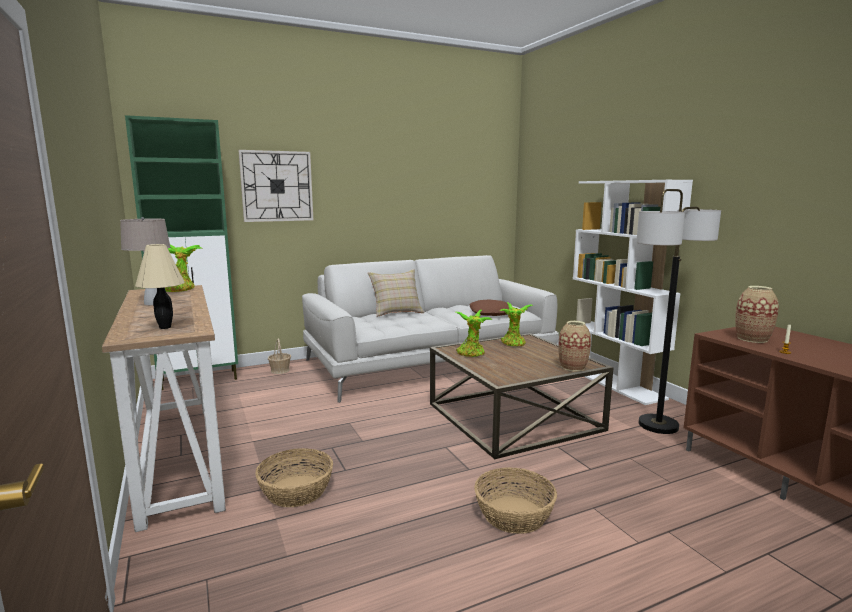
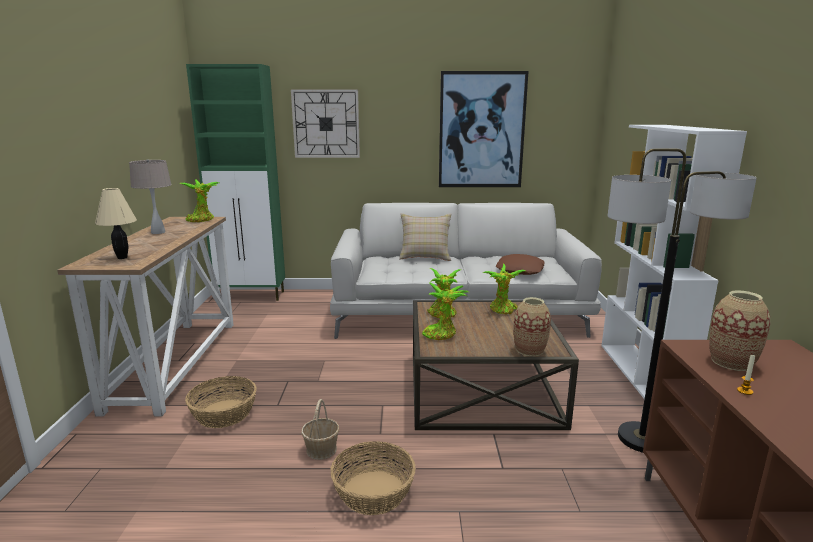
camera: 25 degrees right, 5 degrees up
(280, 370) = (318, 298): basket -> basket (321, 449)
(424, 192) = (481, 130): none -> picture
(492, 367) = (442, 334): none -> potted plant

